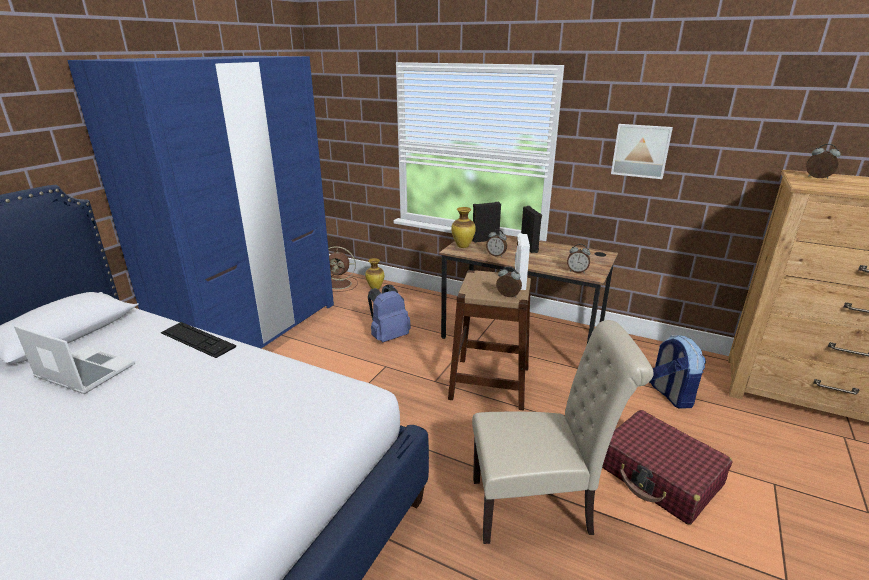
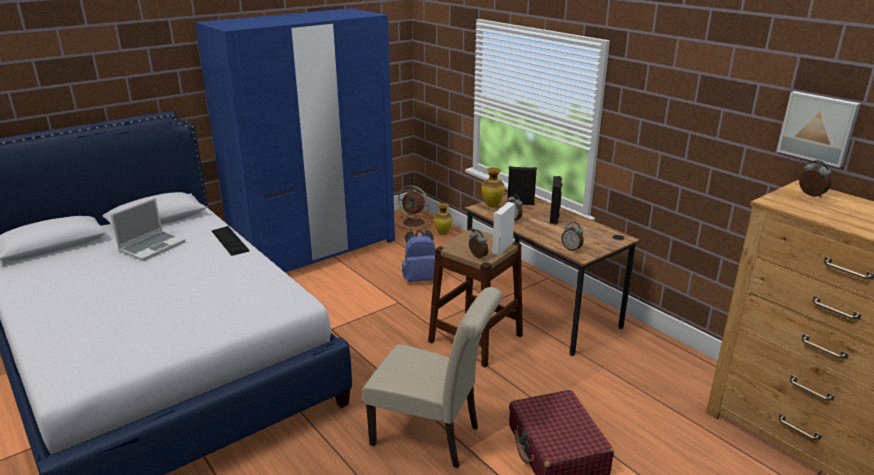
camera: 25 degrees right, 0 degrees up
(83, 372) = (152, 246): laptop -> laptop turned 75 degrees clockwise
(641, 150) = (672, 137): picture -> picture (818, 128)
(670, 395) = (641, 394): backpack -> none

